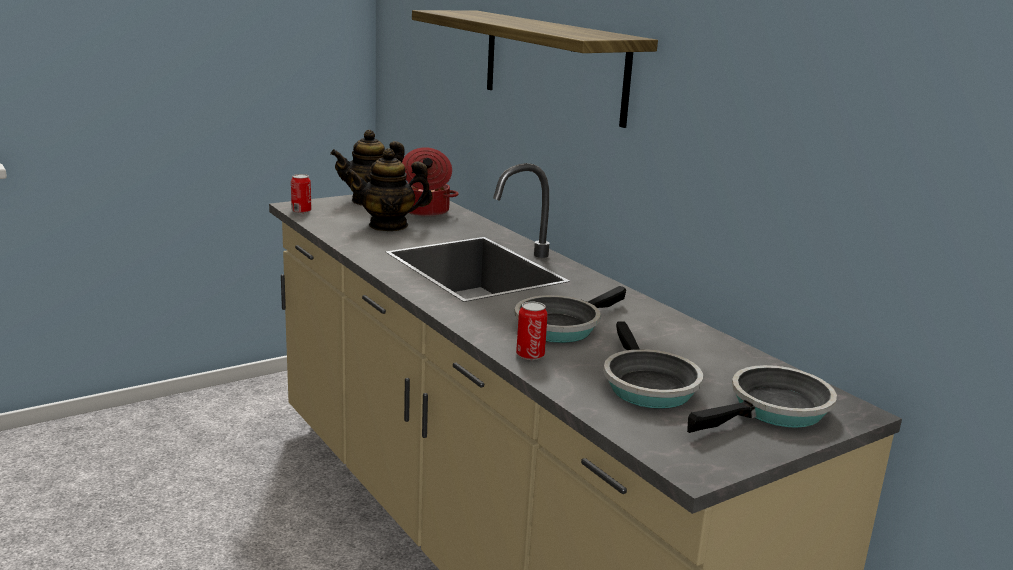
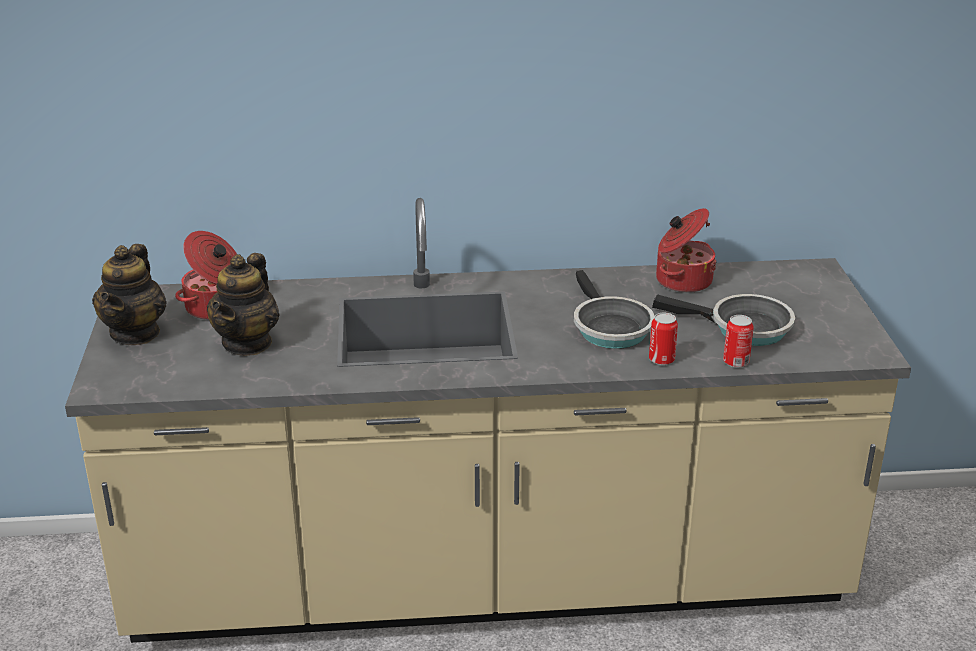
camera: 60 degrees left, 10 degrees up
(301, 211) = (129, 388): can -> can (736, 362)
(553, 65) = (367, 85): shelf -> none
(703, 344) = (682, 280): none -> cooking pot
(774, 410) = (806, 295): frying pan -> none

